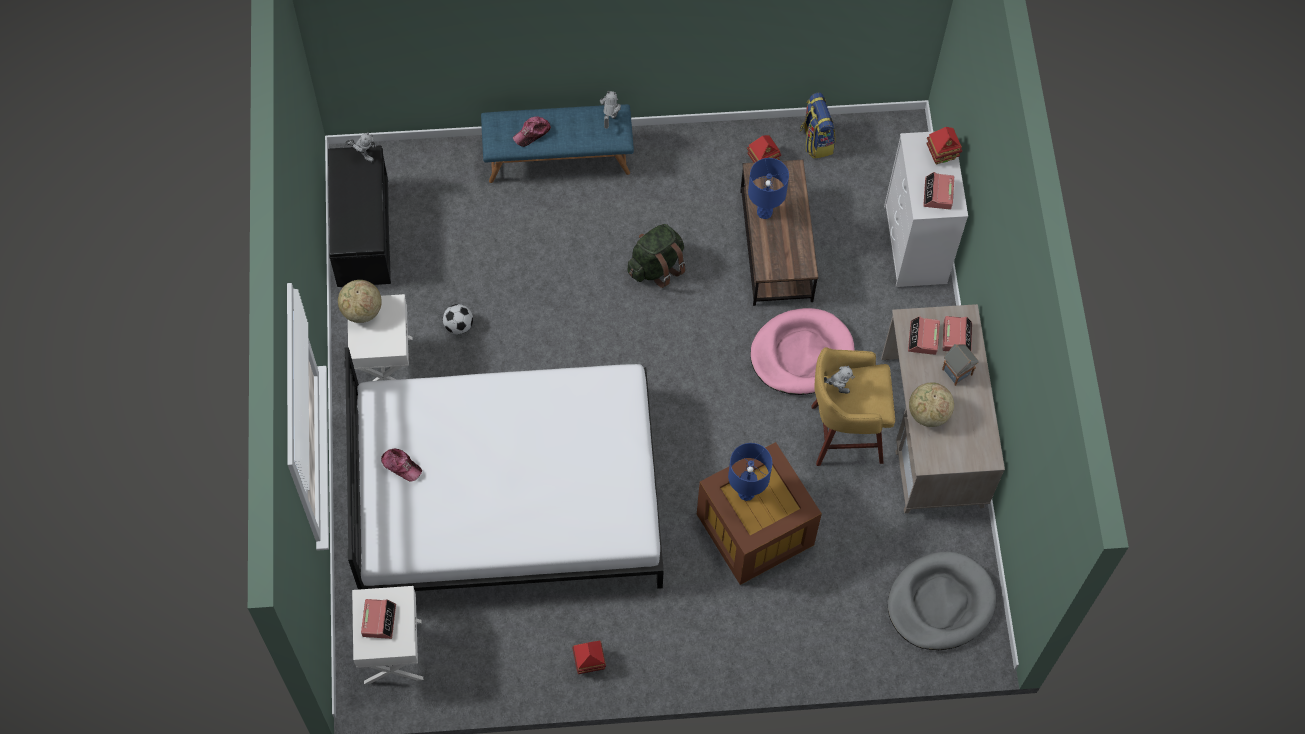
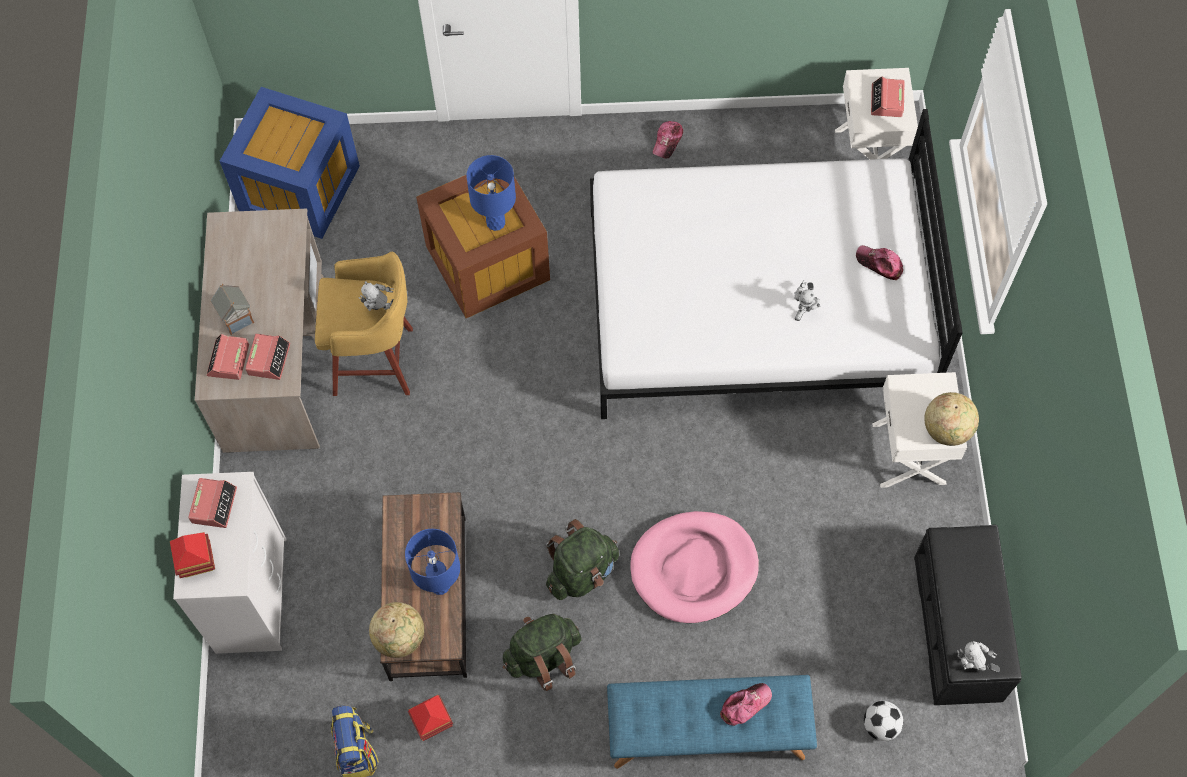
camera: 175 degrees left, 0 degrees up
(459, 326) = (825, 500): football -> football (880, 725)
(589, 662) = (668, 141): toy house -> cap
(609, 120) = (638, 723): toy robot -> toy robot (804, 309)
(683, 206) = (543, 657): none -> green backpack
(801, 354) = (413, 455): pink dog bed -> pink dog bed (694, 568)
(928, 414) = (280, 273): globe -> globe (400, 638)
(940, 603) = (301, 187): grey dog bed -> blue storage box

